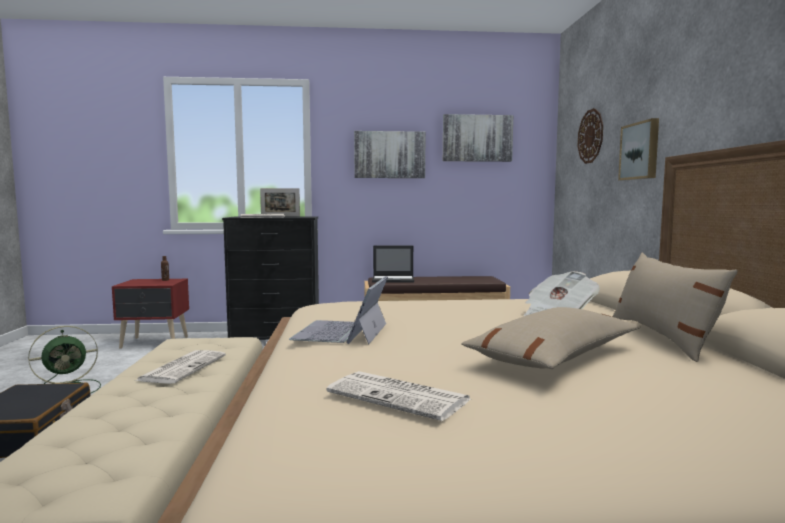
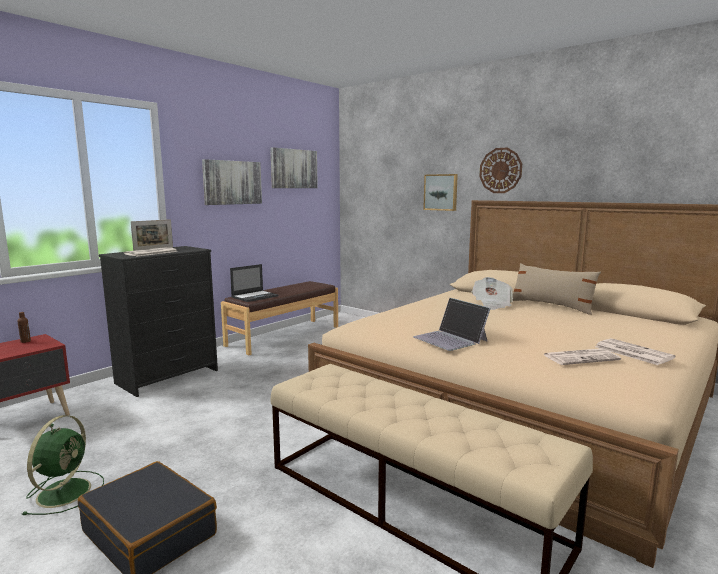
camera: 45 degrees left, 5 degrees up
(183, 367) = (372, 394): newspaper -> newspaper (632, 352)
(554, 357) = (558, 325): beige pillow -> none
(590, 136) = (386, 175): wall clock -> wall clock (500, 170)

